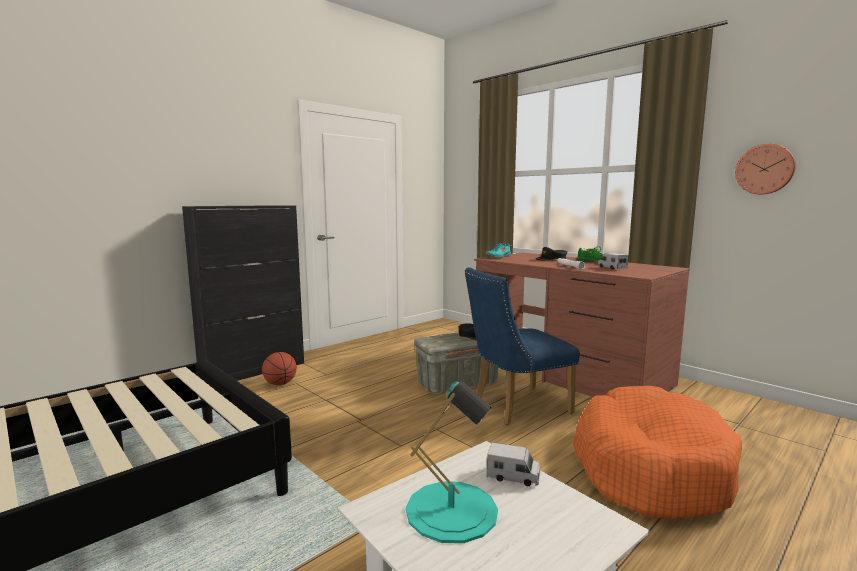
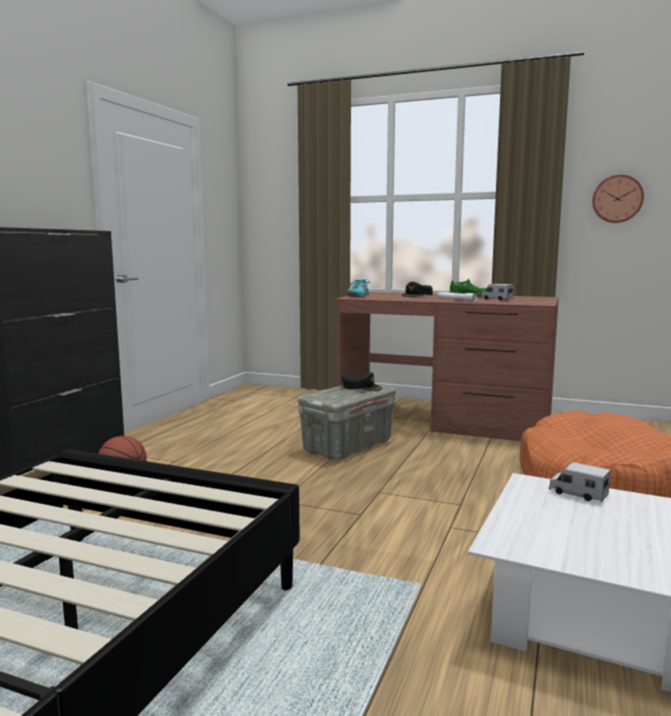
camera: 25 degrees left, 0 degrees up
(452, 510) = (569, 528): turquoise table lamp -> none
(513, 476) = (578, 494): toy truck -> toy truck turned 135 degrees counterclockwise
(514, 407) = (432, 458): blue chair -> none

